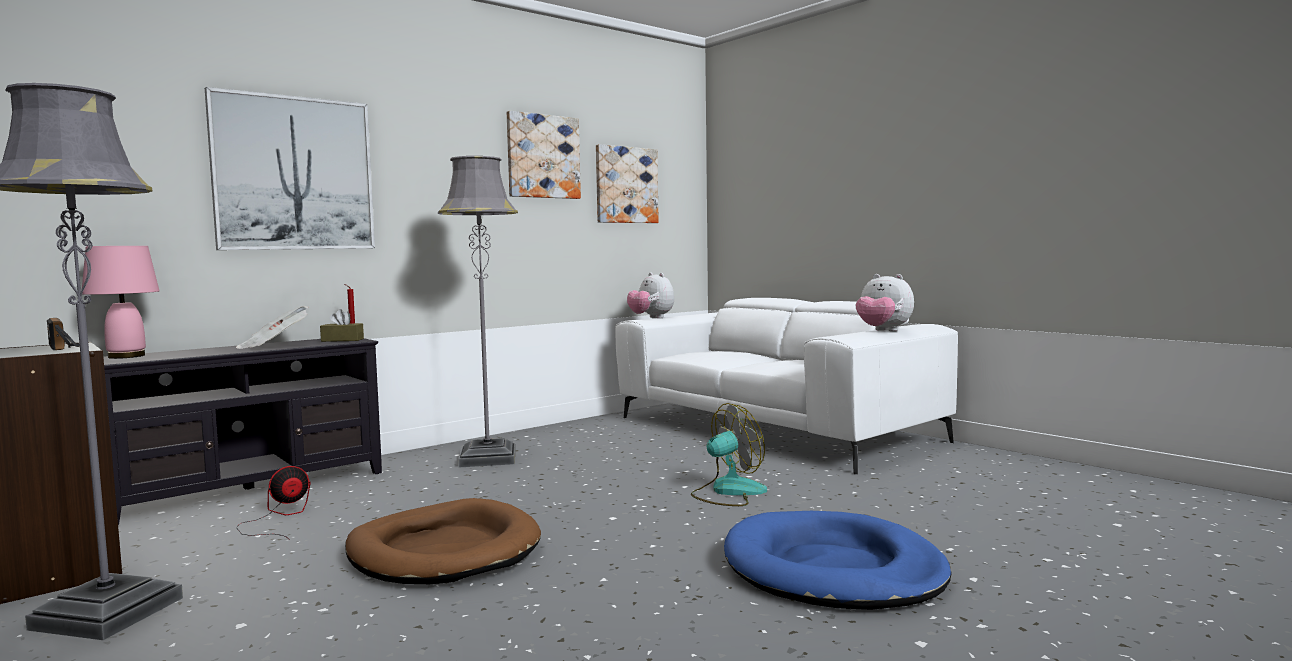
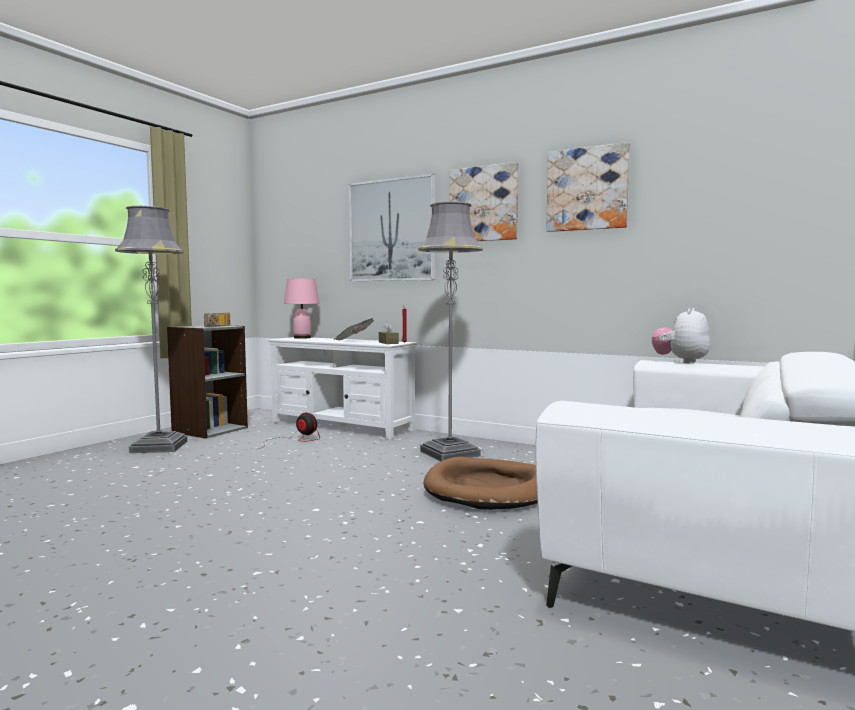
camera: 70 degrees right, 0 degrees up
(250, 490) = (341, 426): black tv stand -> white tv stand
(444, 551) = (238, 479): brown dog bed -> brown dog bed (488, 489)
(626, 185) = (700, 205): picture -> picture (484, 204)
(728, 492) = (412, 541): fan -> none
(832, 569) = (179, 611): blue dog bed -> none
(883, 331) = (694, 416): plush toy -> none

